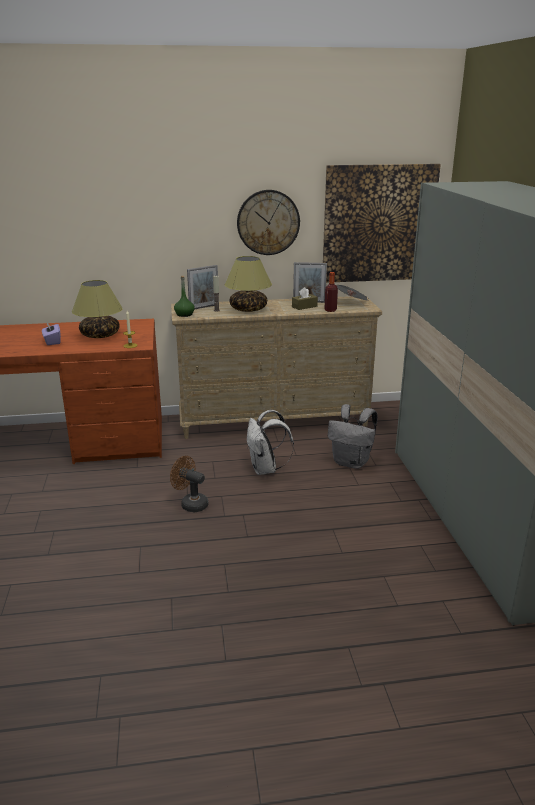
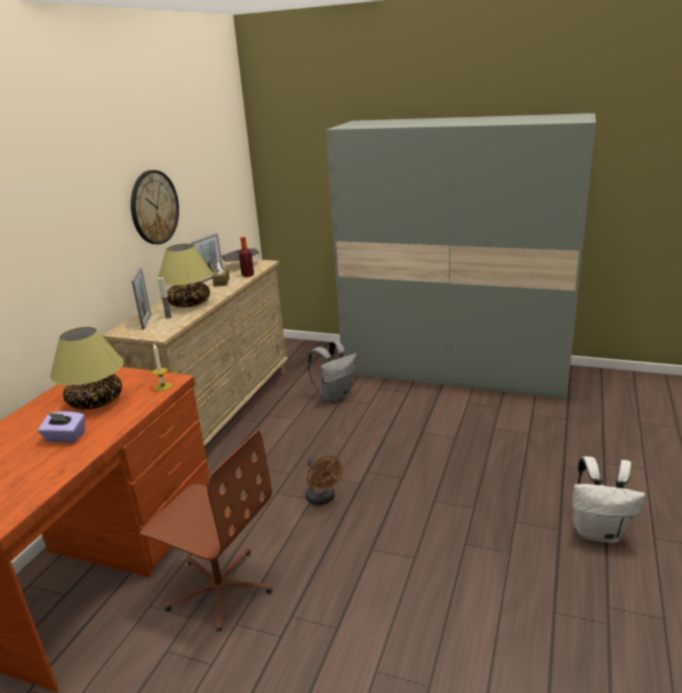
camera: 60 degrees left, 0 degrees up
(71, 492) = (219, 588): none -> brown office chair
(184, 314) = (154, 333): green bottle -> none
(190, 504) = (323, 499): brown fan -> brown fan turned 90 degrees counterclockwise
(266, 469) = (303, 440): white backpack -> white backpack (599, 532)
(378, 224) = (221, 186): picture -> none

